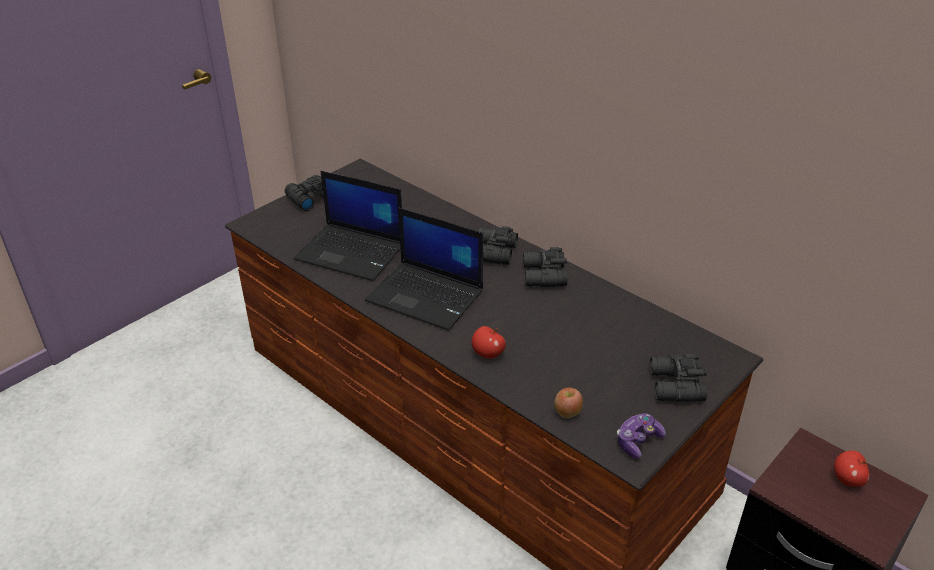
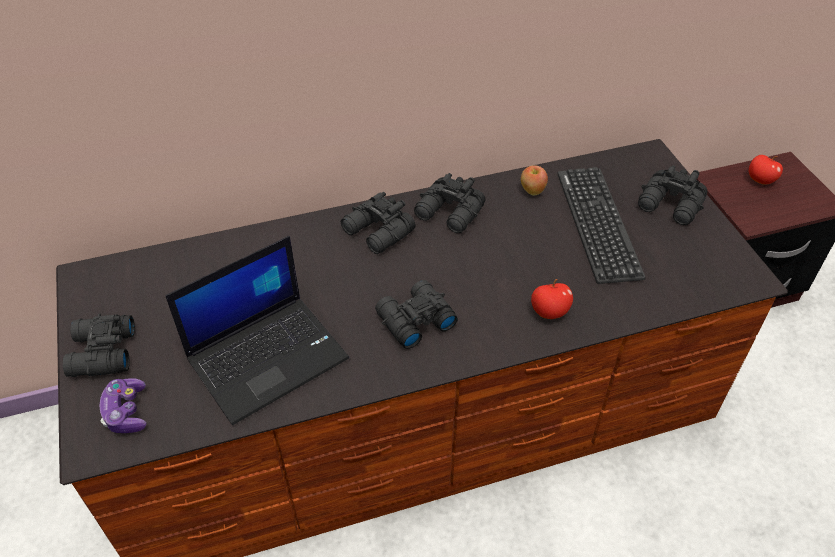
camera: 60 degrees left, 10 degrees up
(427, 296) = (413, 320): laptop -> black binoculars
(567, 412) = (671, 292): apple -> apple (532, 191)
(608, 351) = (598, 224): none -> keyboard
(638, 441) = (731, 263): game controller -> game controller (126, 412)

